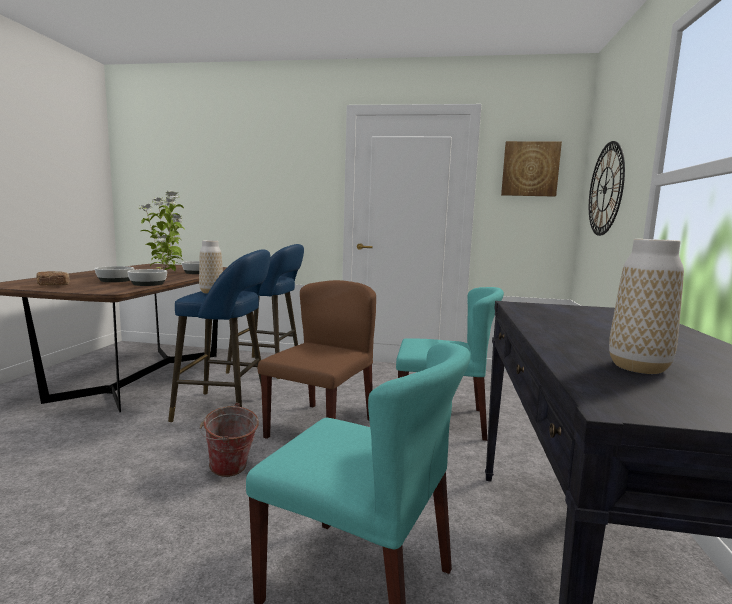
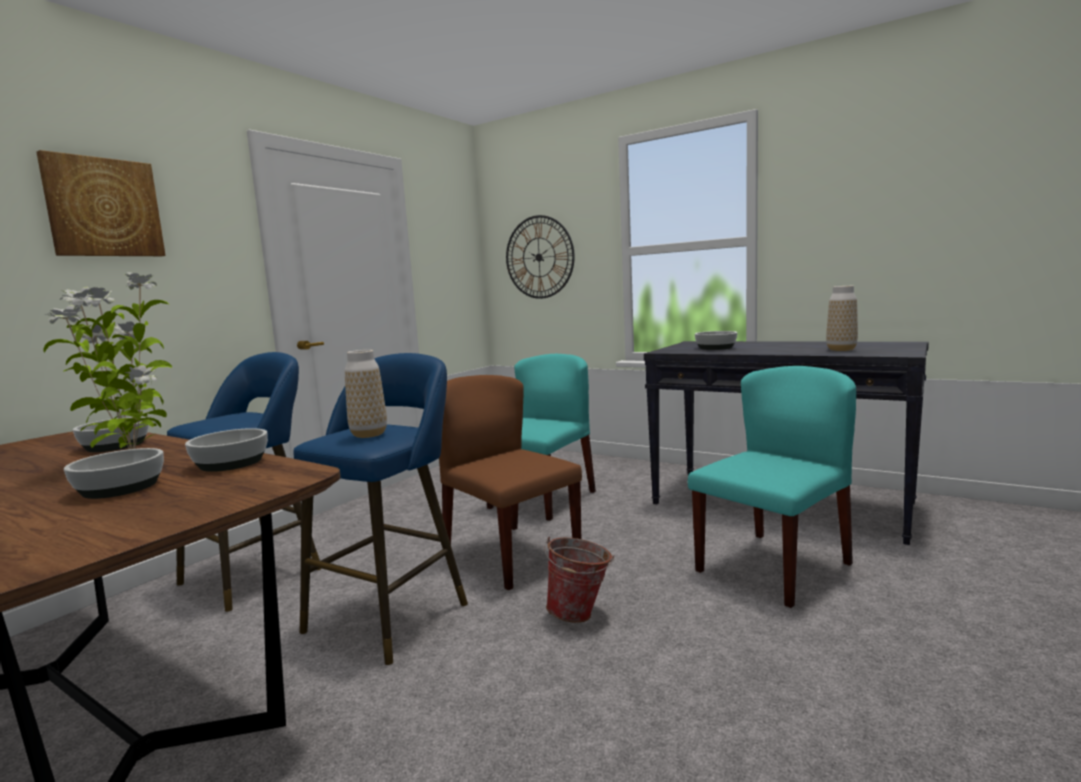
camera: 65 degrees left, 0 degrees up
(53, 285) = (111, 527): bread -> none
(530, 169) = (448, 236): picture -> picture (103, 208)
(576, 317) = (716, 348): none -> bowl

